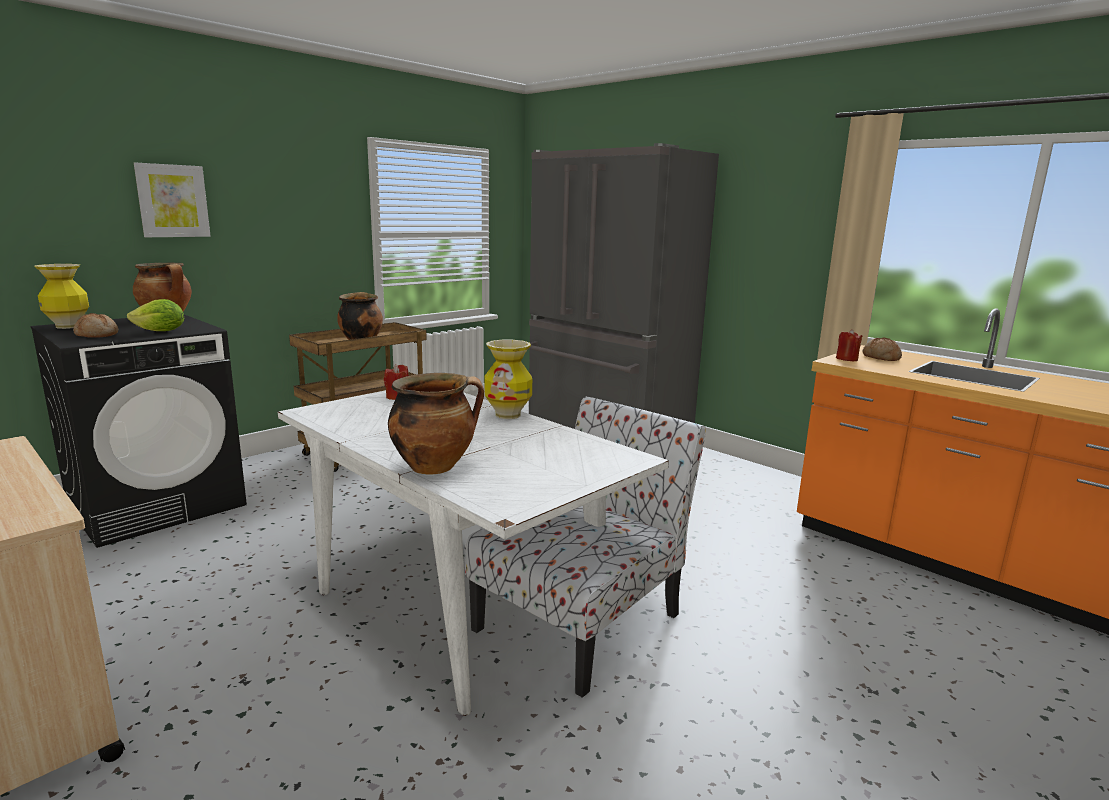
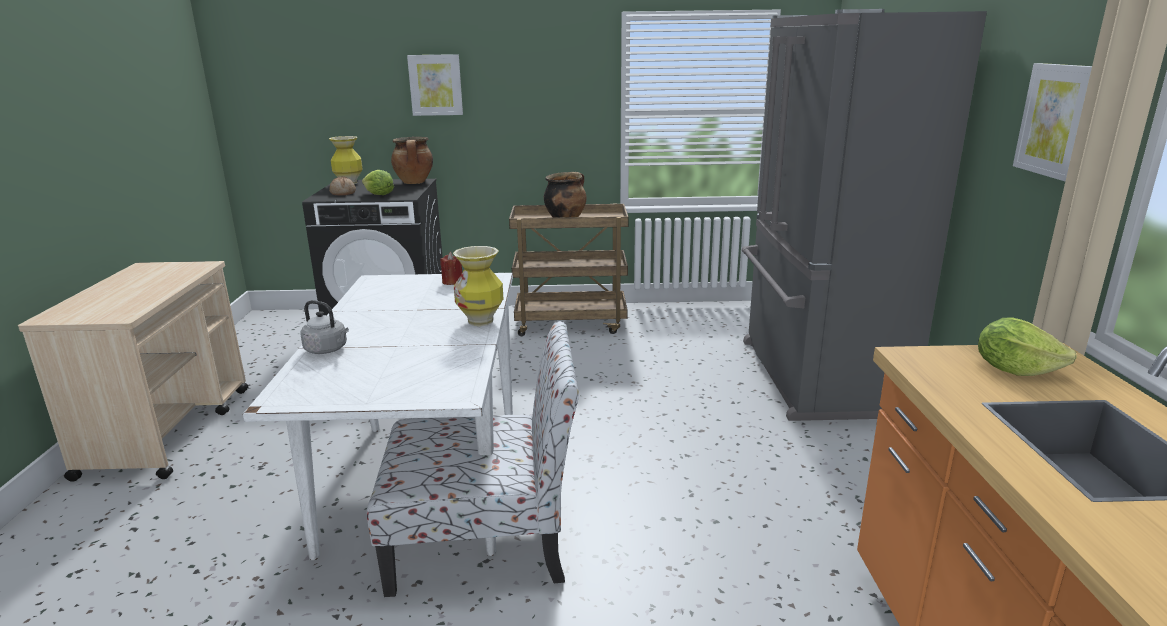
camera: 45 degrees right, 5 degrees up
(435, 466) = (328, 350): cooking pot -> grey kettle
(798, 219) = (1057, 120): none -> picture
(846, 359) = (941, 357): red candle -> none
(880, 357) = (1014, 370): bread -> lettuce

